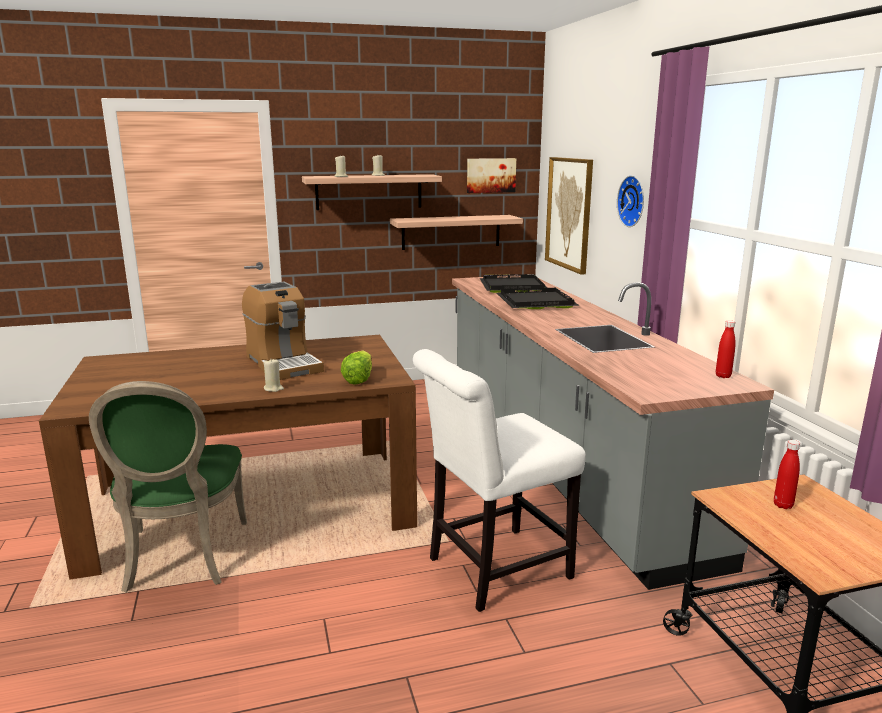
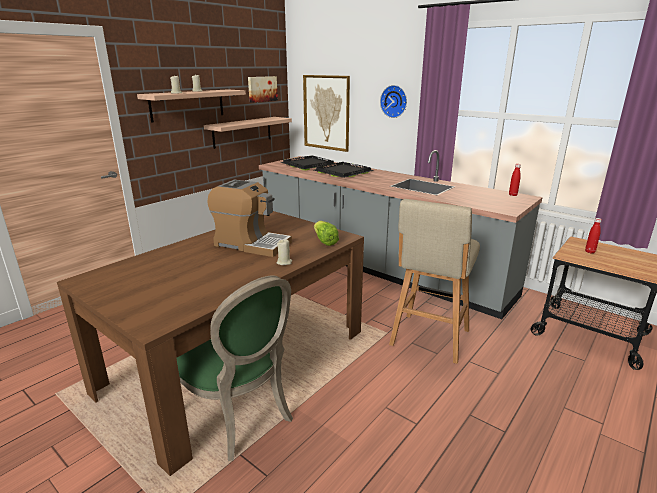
camera: 35 degrees left, 5 degrees up
(492, 570) = (429, 339): white chair -> beige stool

